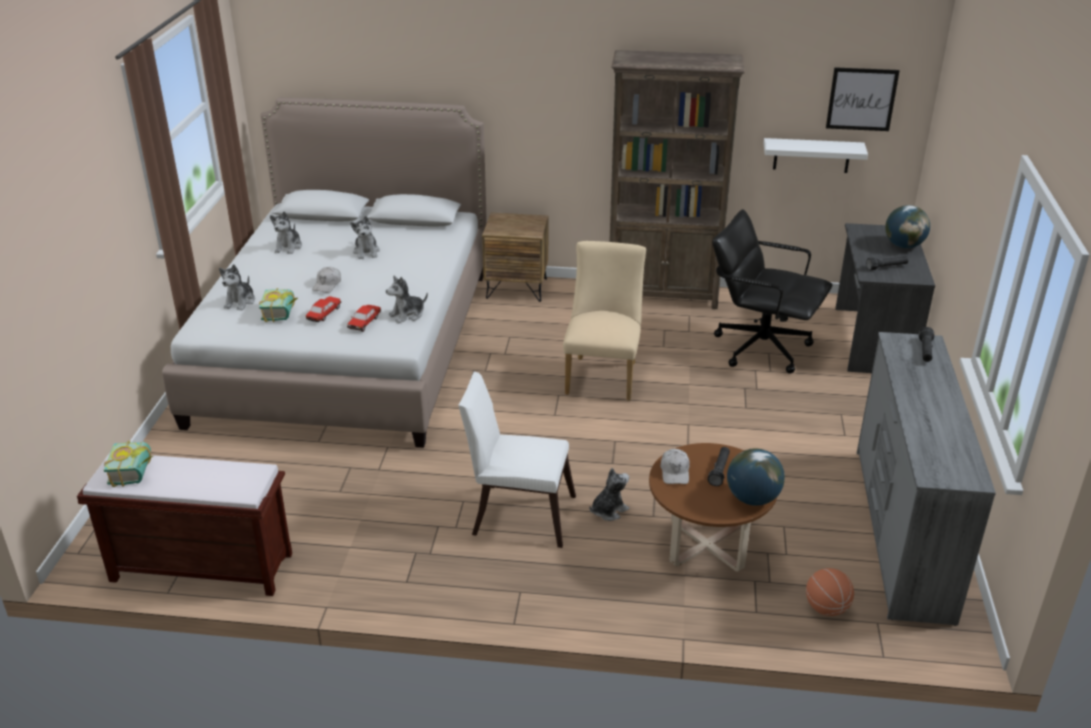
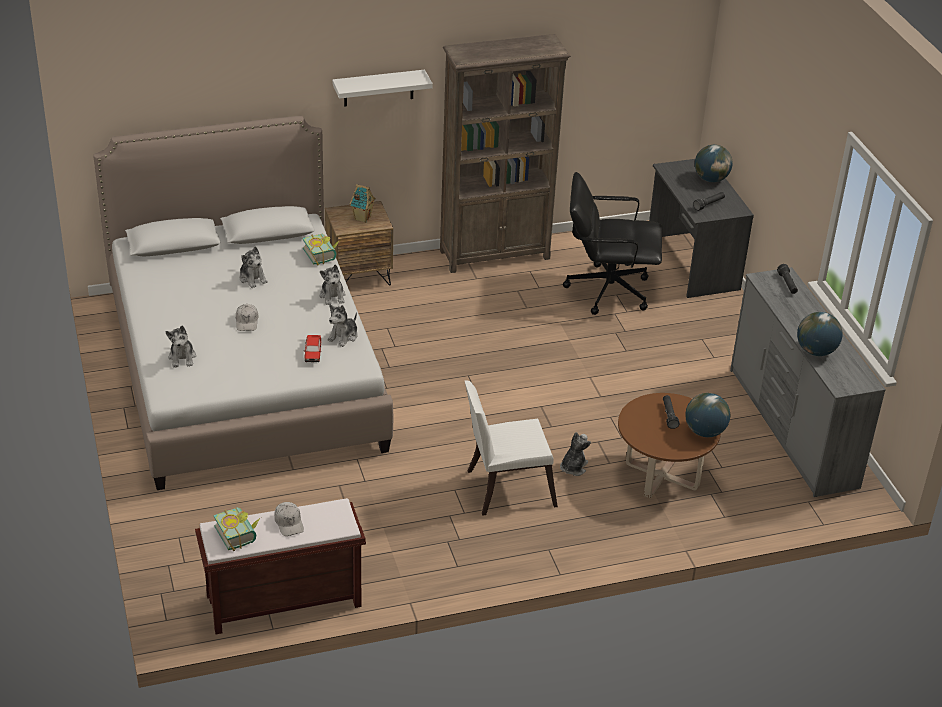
camera: 25 degrees left, 5 degrees up
(283, 313) = (232, 360): book -> book (323, 255)
(288, 247) = (173, 288): plush toy -> plush toy (333, 296)
(324, 314) = (269, 352): toy car -> none
(518, 225) = (362, 218): none -> toy house
(603, 375) = (493, 347): beige chair -> none
(675, 472) = (638, 424): white cap -> white cap (289, 523)
(811, 155) = (615, 108): white shelf -> white shelf (378, 88)
(826, 608) = (770, 500): basketball -> none
(861, 99) = (655, 55): picture -> none
(921, 428) = (816, 351): none -> globe

